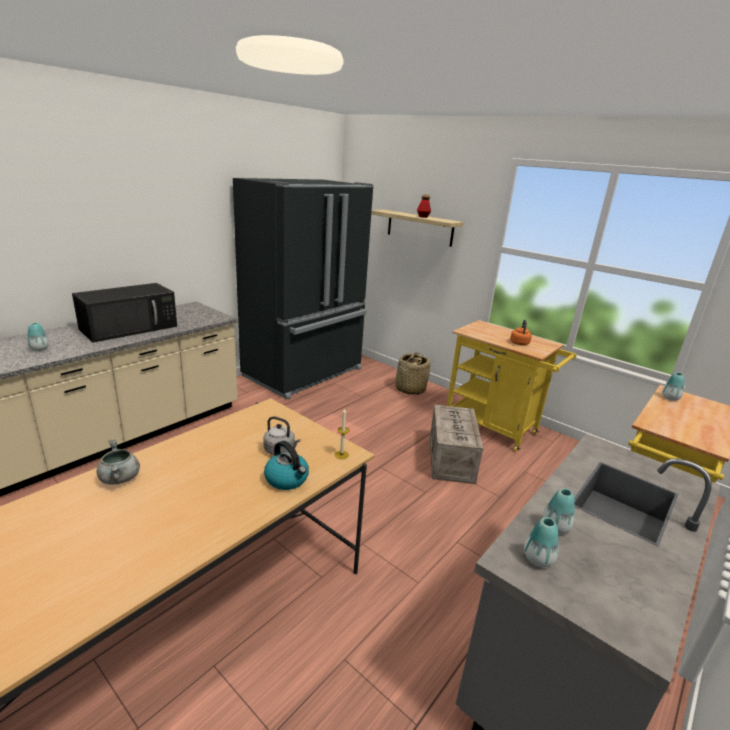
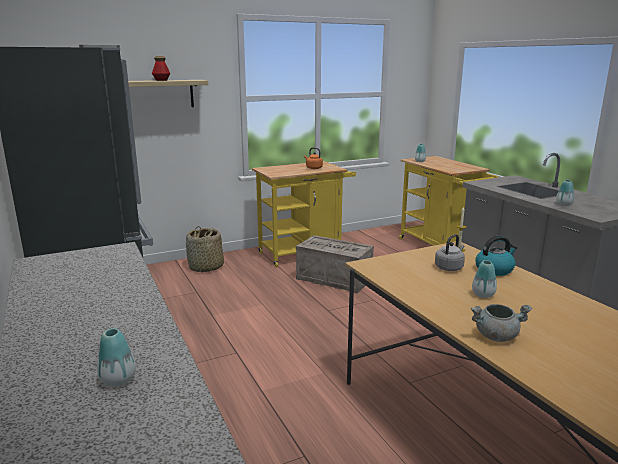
camera: 65 degrees left, 5 degrees down
(130, 327) = (89, 305): black microwave -> none
(538, 559) = (592, 212): vase -> vase (483, 295)

